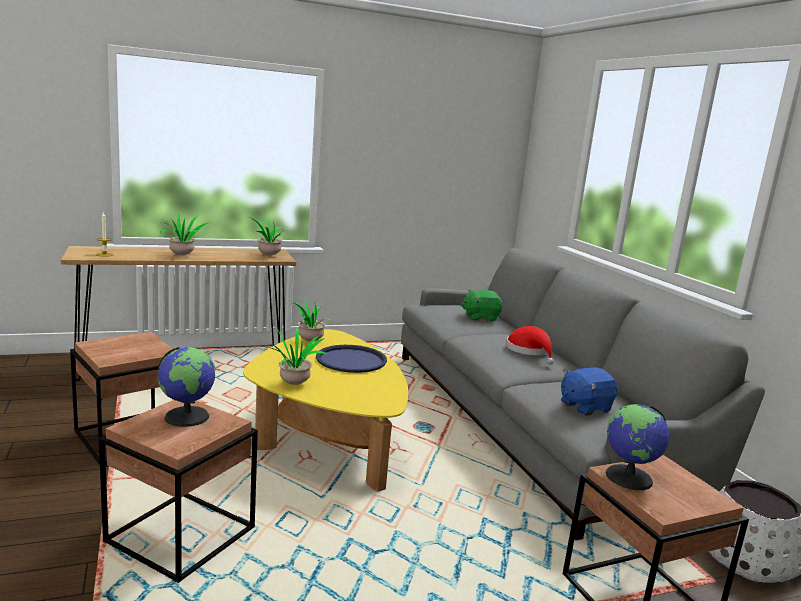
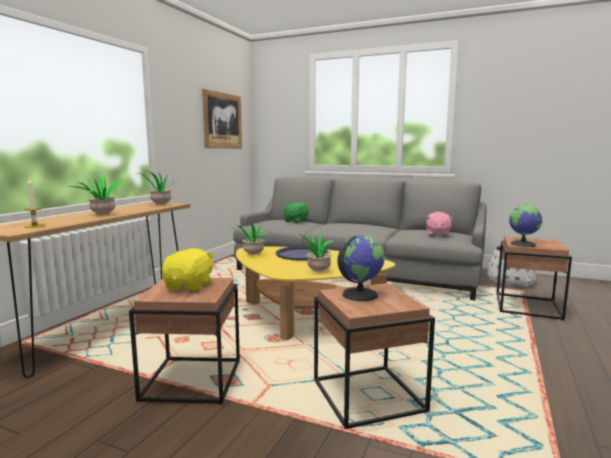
camera: 45 degrees left, 5 degrees down
(132, 347) = (190, 287): none -> yellow plush toy
(454, 156) = (222, 121): none -> picture
(529, 351) = (361, 225): red hat -> none
(584, 407) = (437, 234): blue plush toy -> pink plush toy

